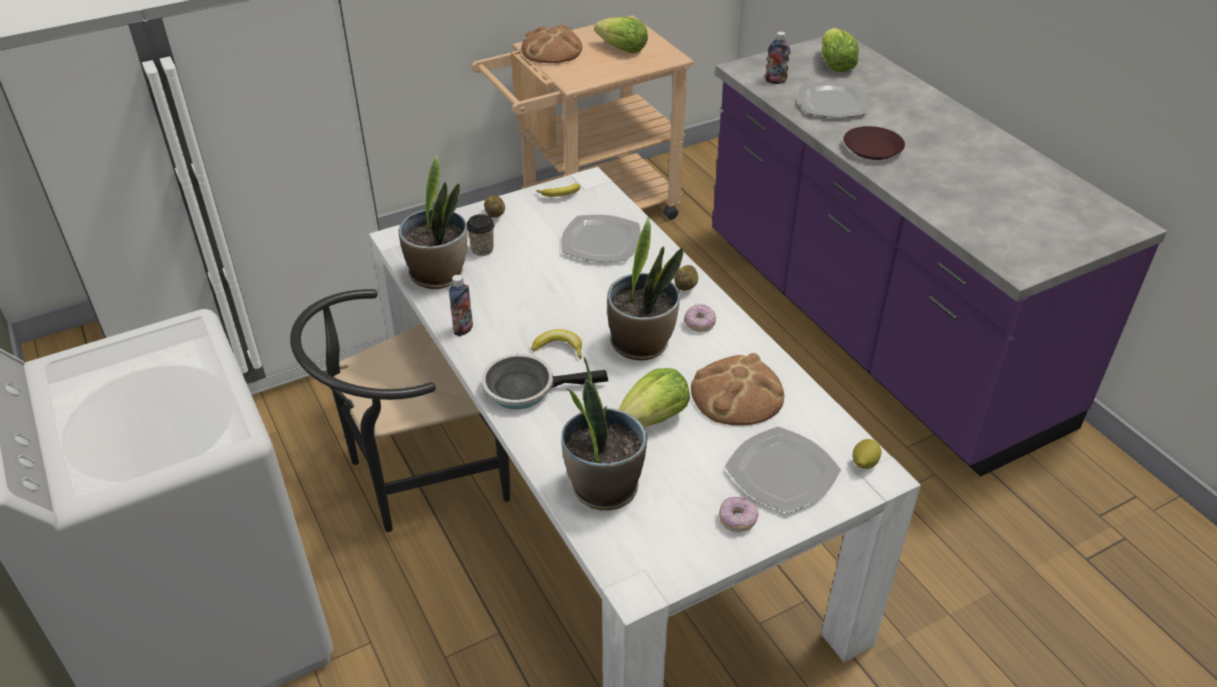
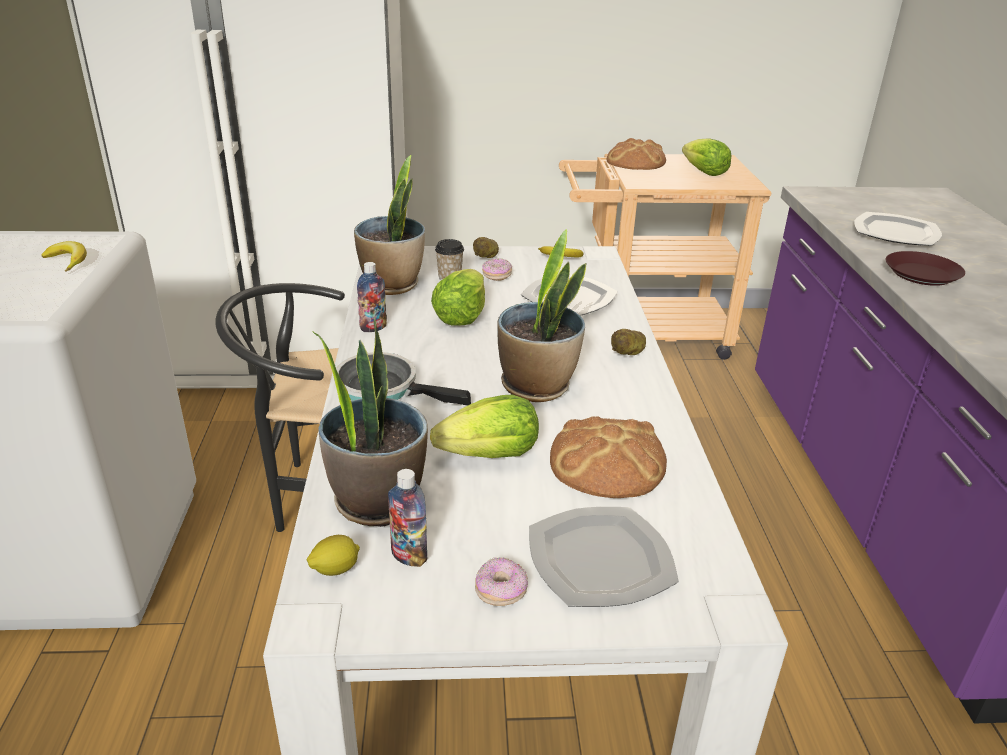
camera: 25 degrees right, 10 degrees down
(559, 348) = (449, 367): banana -> banana (68, 261)
(699, 324) = (616, 387): donut -> donut (496, 276)
(775, 81) = (840, 207): bottle -> bottle (409, 556)
(835, 65) = (920, 208): lettuce -> lettuce (461, 317)
(864, 463) = (719, 588): lemon -> lemon (335, 569)

